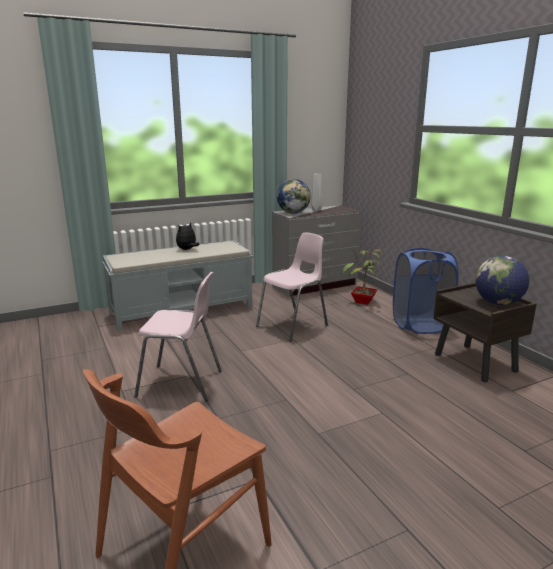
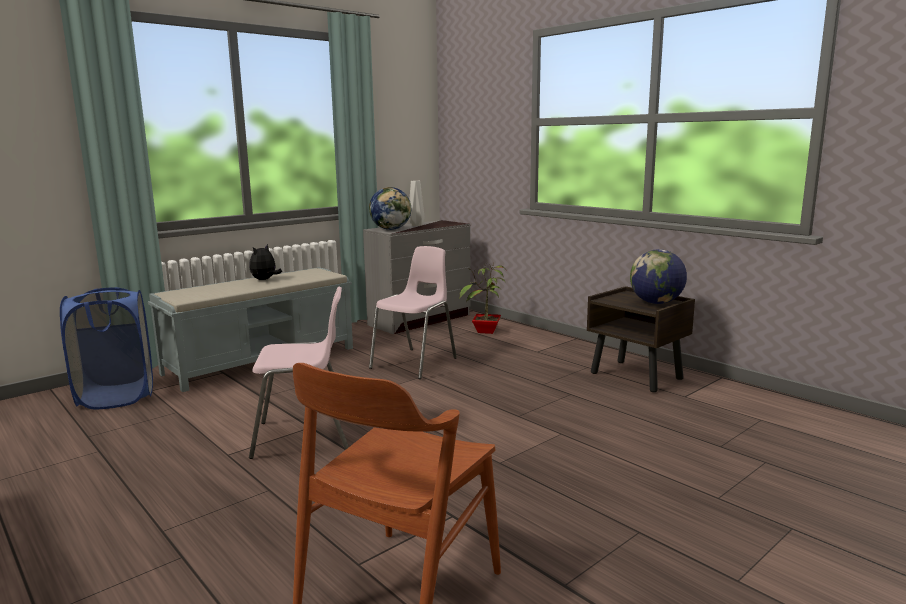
camera: 15 degrees left, 5 degrees down
(420, 325) = (561, 347): blue laundry basket -> blue laundry basket (116, 397)

